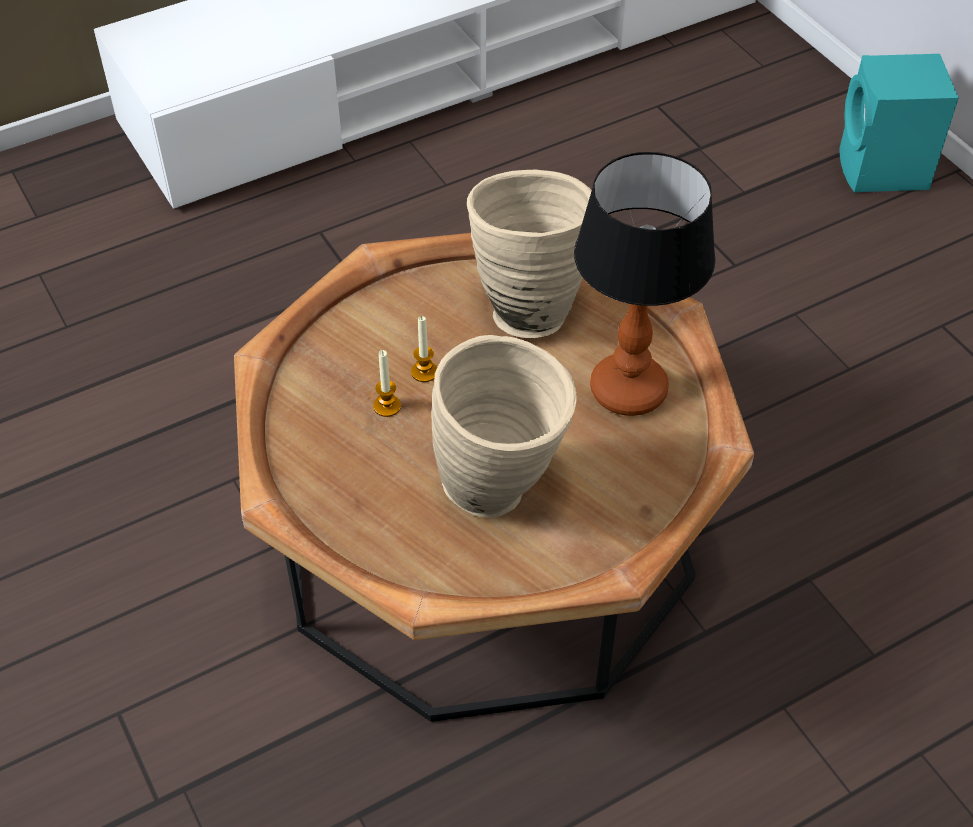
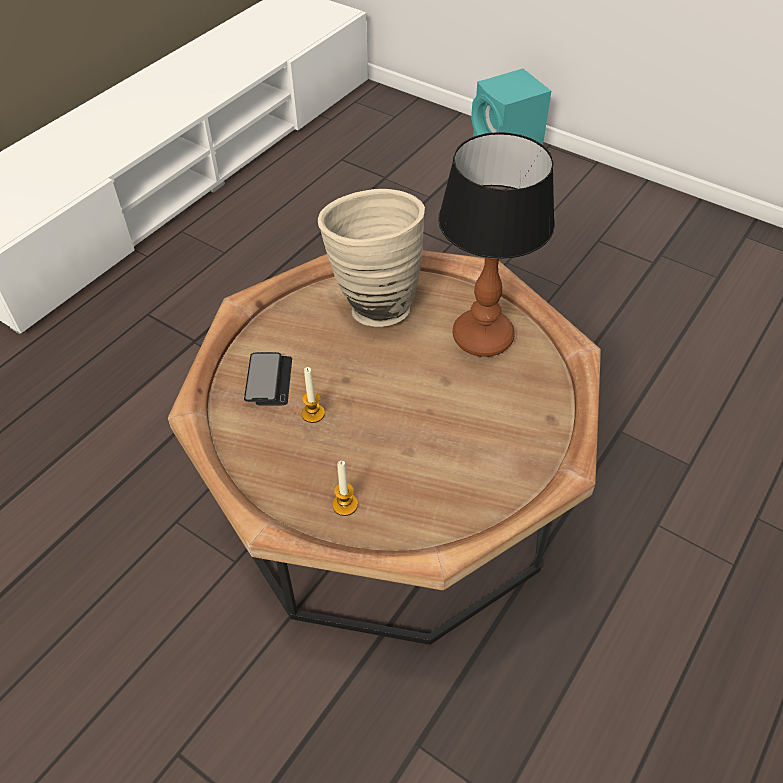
camera: 25 degrees left, 0 degrees up
(362, 353) = (269, 380): none -> phone
(424, 372) = (326, 377): candle -> candle (345, 505)
(503, 490) = (440, 444): beige vase -> none

